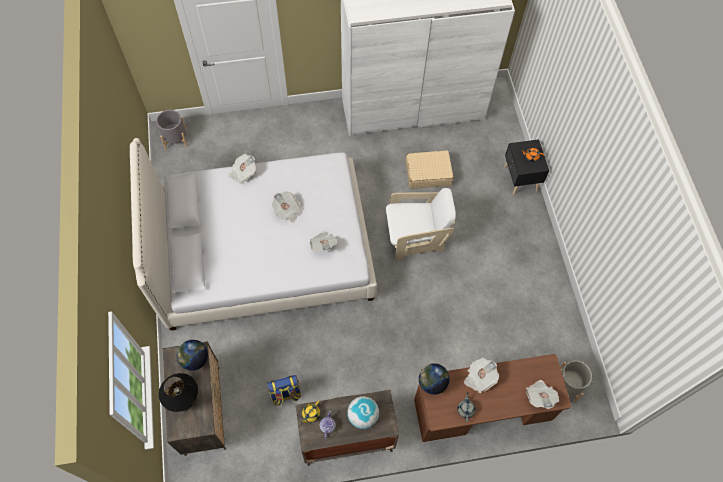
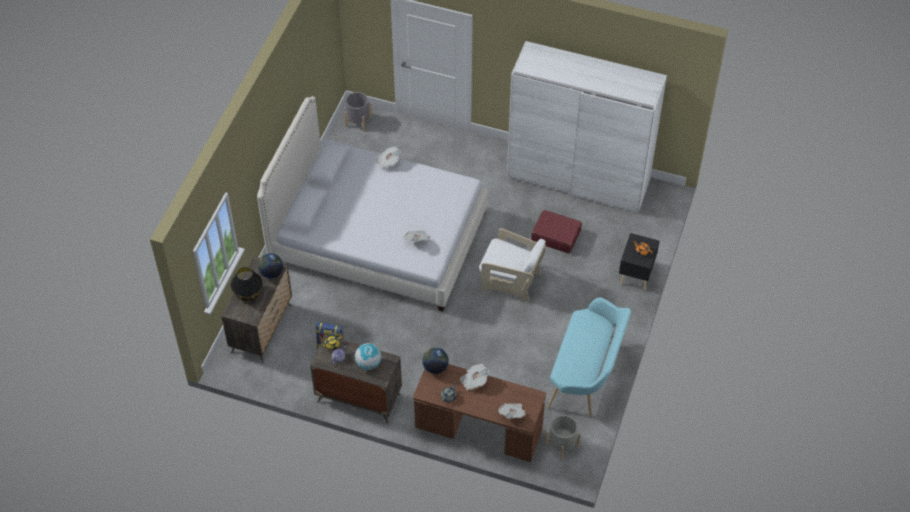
camera: 30 degrees right, 10 degrees down
(287, 211) = (404, 204): newspaper -> none
(427, 173) = (555, 236): beige suitcase -> red suitcase
(542, 301) = (586, 375): none -> turquoise bench

